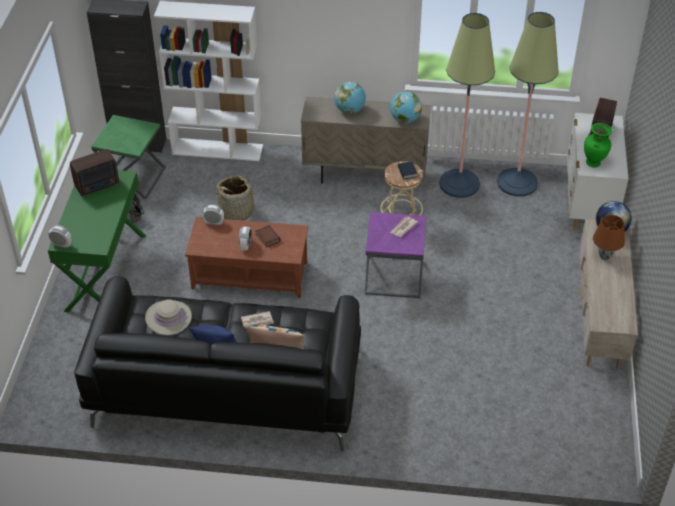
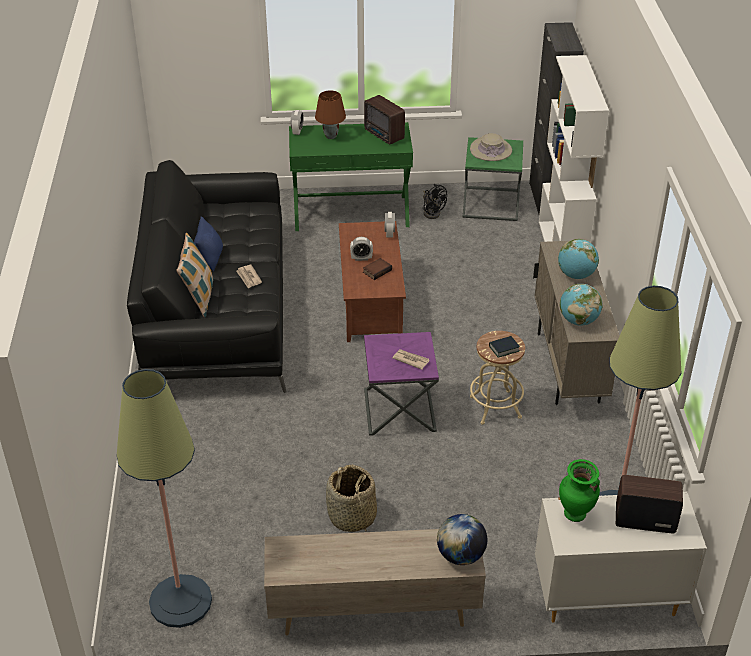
camera: 80 degrees right, 5 degrees down
(168, 318) = (245, 224): beige hat -> beige hat (491, 150)
(237, 212) = (465, 279): basket -> basket (352, 516)
(459, 184) = (588, 454): floor lamp -> floor lamp (180, 601)
(604, 256) = (406, 549): brown table lamp -> brown table lamp (330, 136)

